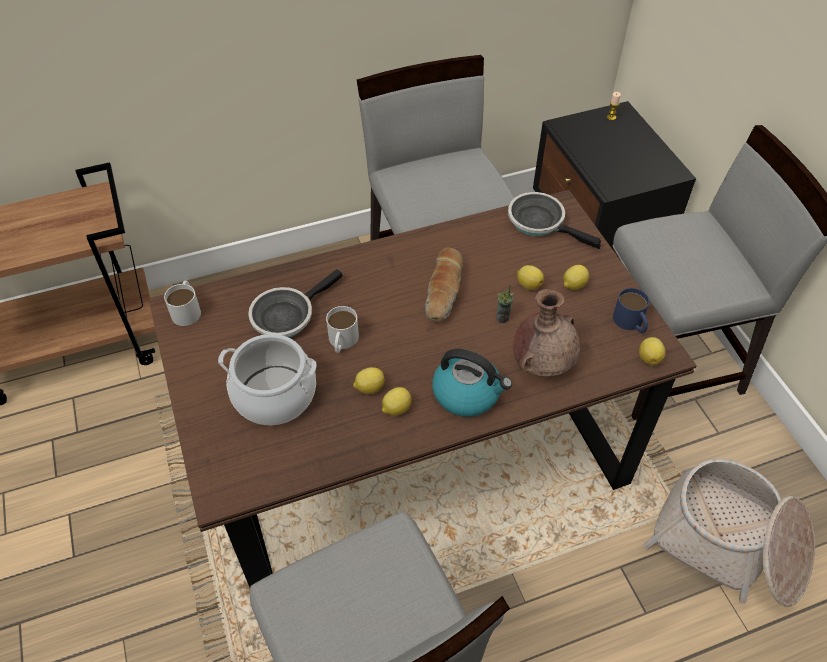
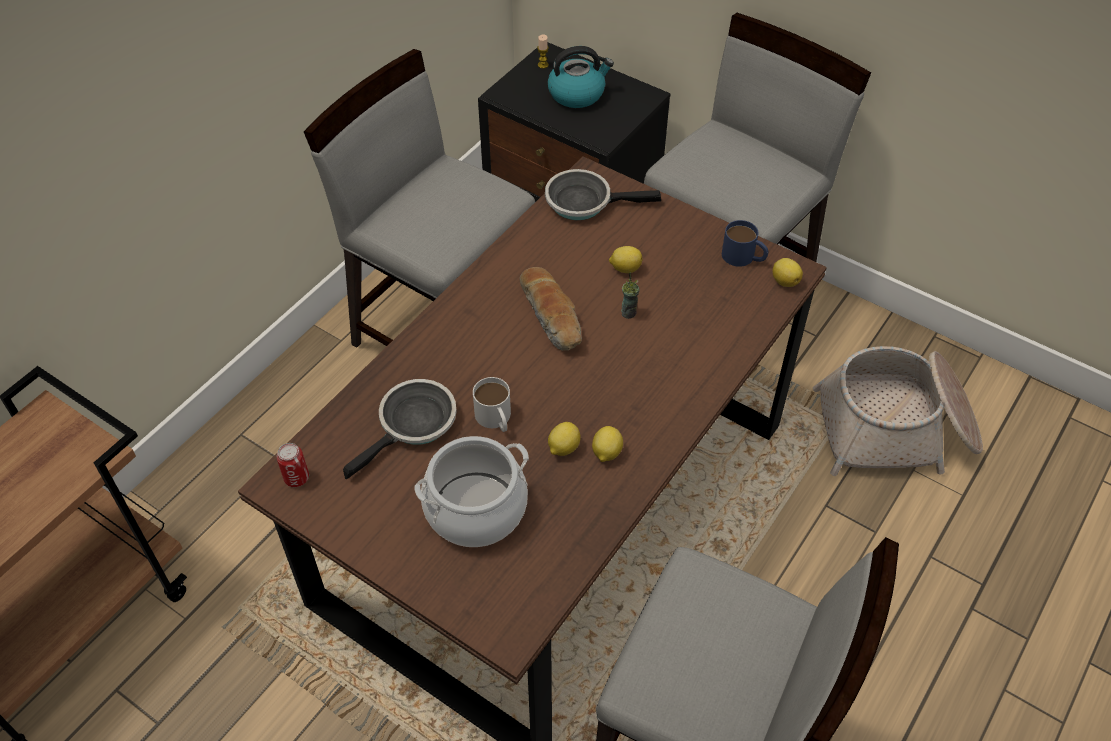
camera: 35 degrees left, 0 degrees up
(187, 309) = (296, 478): white mug -> can
(286, 316) = (414, 425): frying pan -> frying pan turned 150 degrees counterclockwise
(467, 393) = (658, 401): kettle -> kettle (577, 93)
(542, 364) = (701, 336): brown vase -> none
(573, 285) = (665, 248): lemon -> none

